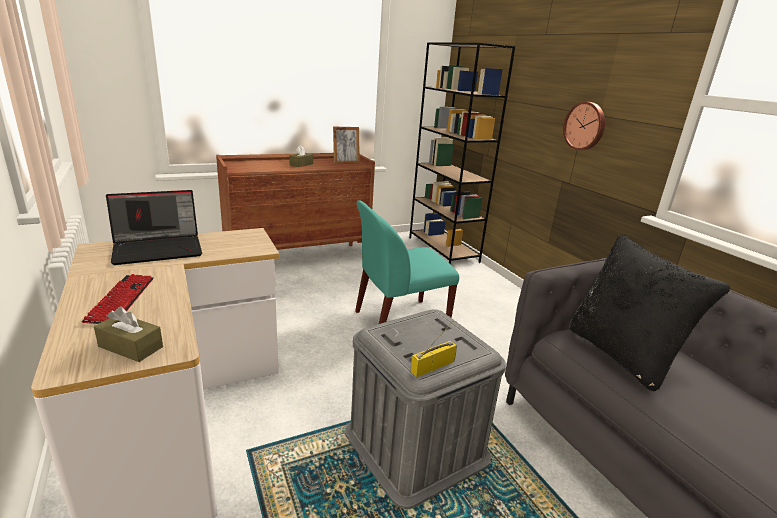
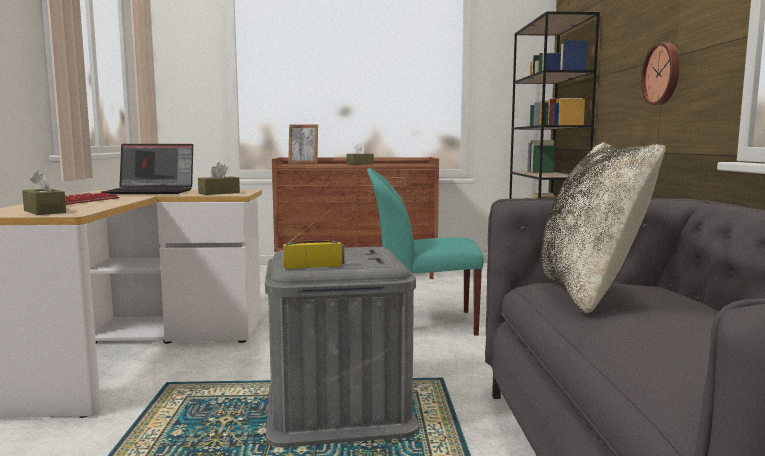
camera: 25 degrees right, 15 degrees down
(239, 247) = (219, 193): none -> brown tissue box
(345, 163) = (411, 164): picture frame -> picture frame (303, 164)
(619, 358) = (587, 297): black pillow -> beige pillow

